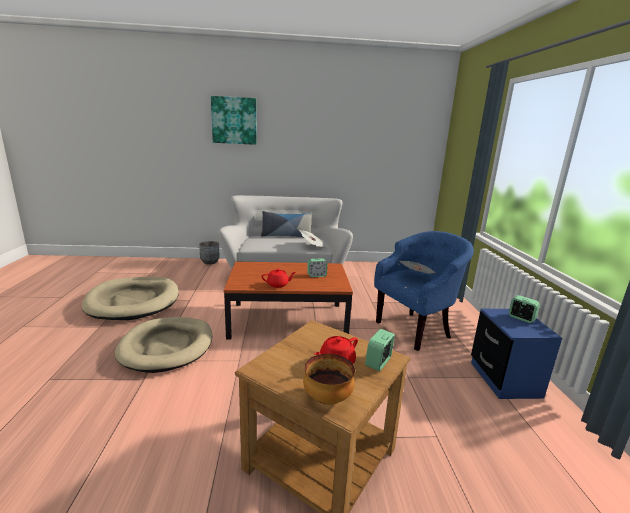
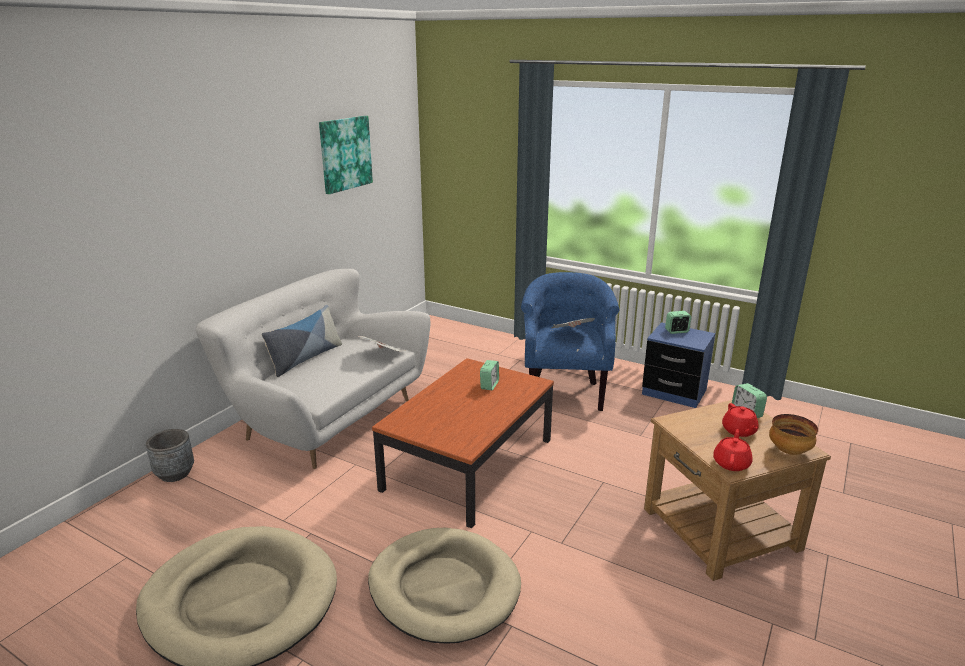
camera: 55 degrees left, 5 degrees up
(234, 120) = (151, 180): picture -> picture (345, 154)
(278, 284) = (493, 418): red teapot -> red teapot (731, 463)

